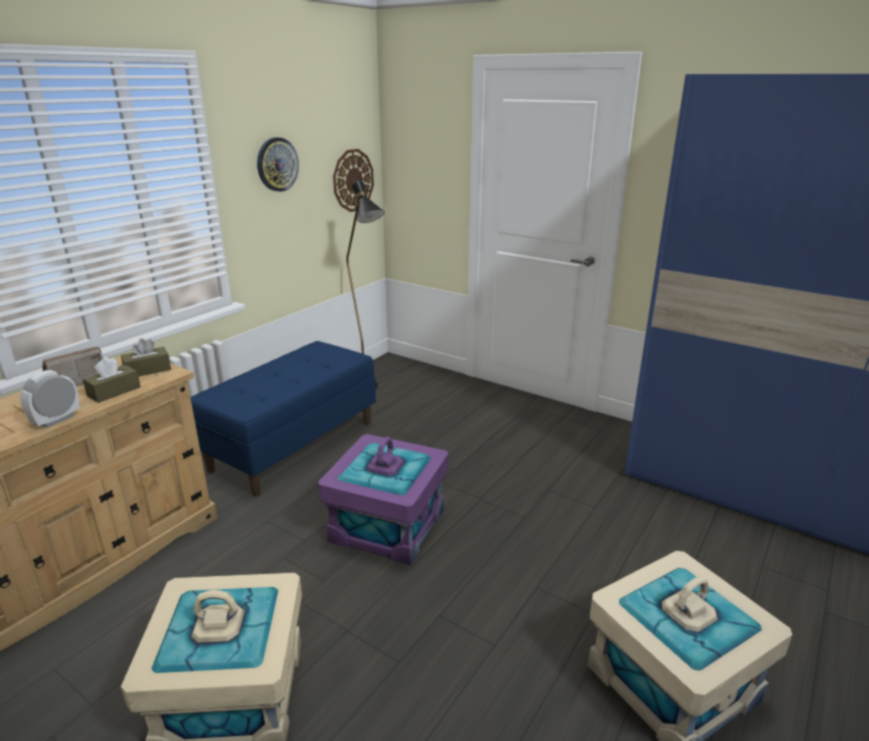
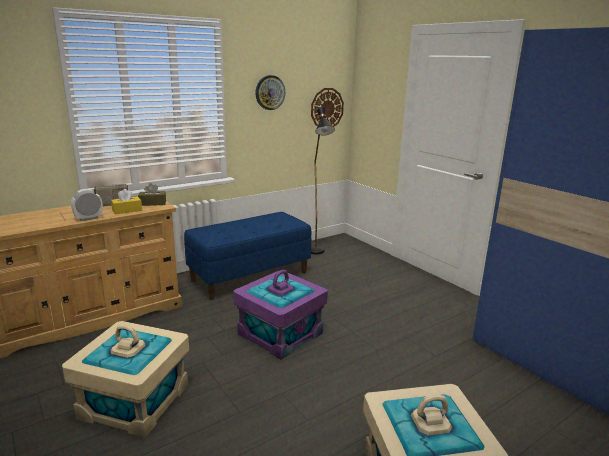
camera: 20 degrees right, 5 degrees down
(114, 391) = (127, 210): brown tissue box -> yellow tissue box

